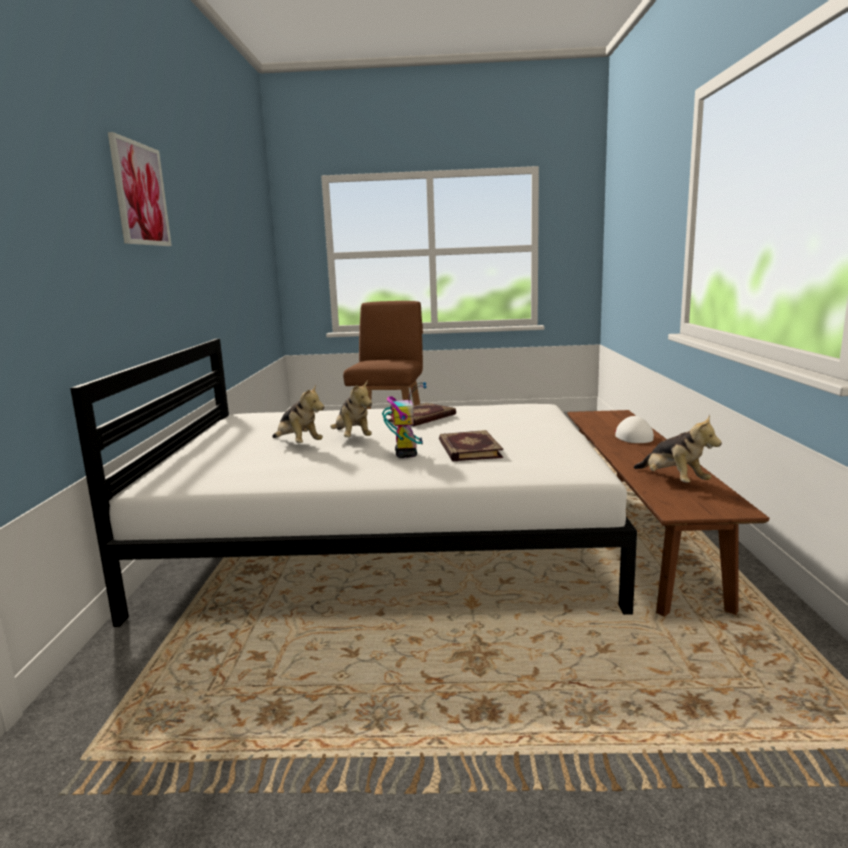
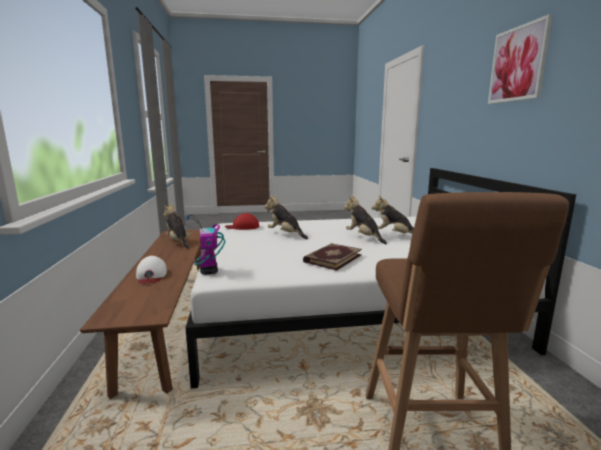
camera: 170 degrees right, 0 degrees up
(406, 454) = (320, 230): toy robot -> toy robot (209, 271)
(468, 449) = (285, 234): book -> plush toy
(550, 463) = (243, 227): none -> red cap

